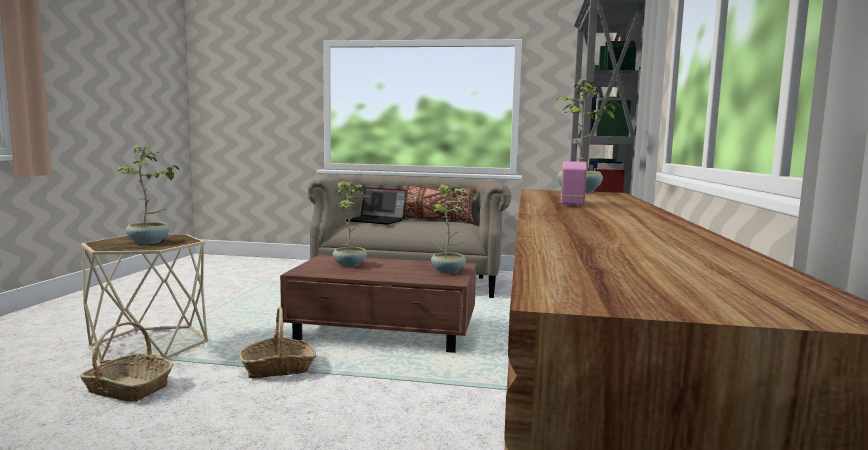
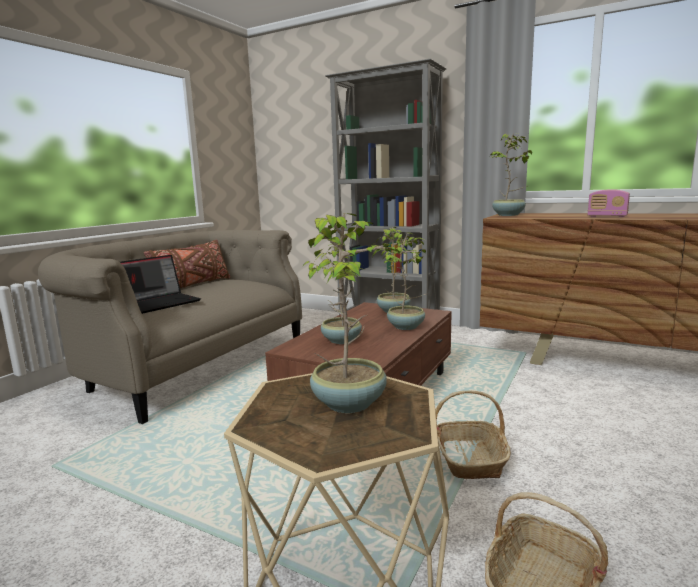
camera: 70 degrees left, 5 degrees up
(395, 276) = (407, 327): none -> potted plant

